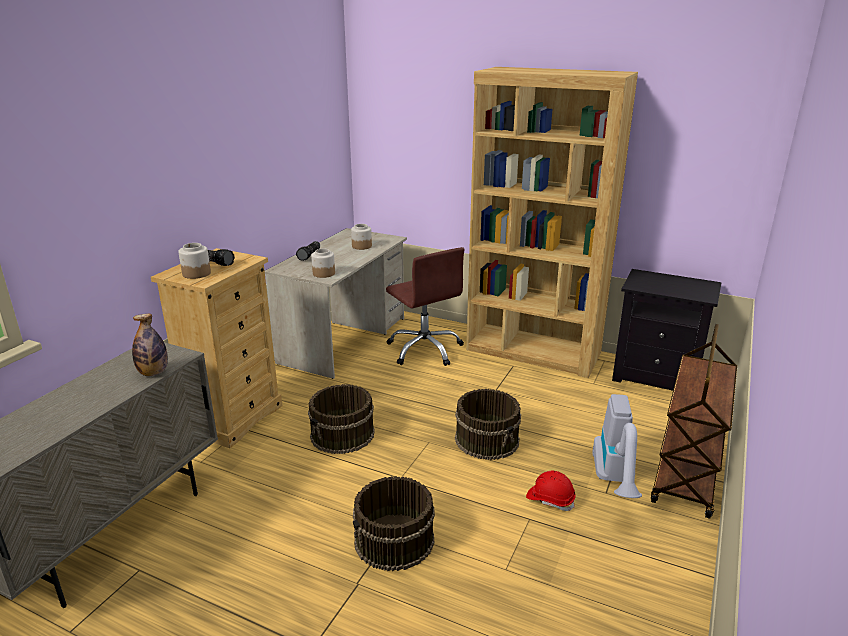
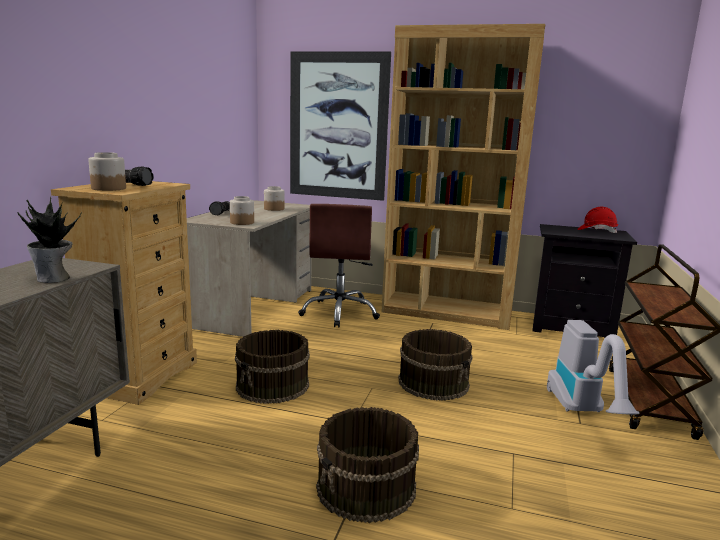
camera: 10 degrees left, 10 degrees down
(153, 373) = (54, 279): bottle -> potted plant
(425, 349) = (340, 313): brown office chair -> brown office chair turned 45 degrees clockwise
(428, 156) = (338, 126): none -> picture
(550, 499) = (526, 433): red hard hat -> red hard hat (596, 231)

